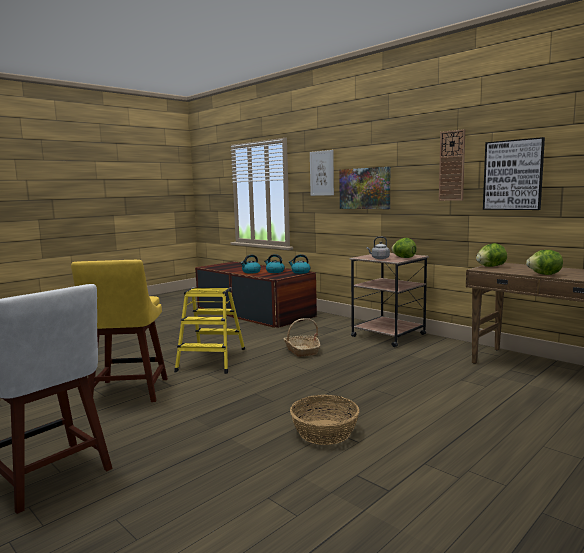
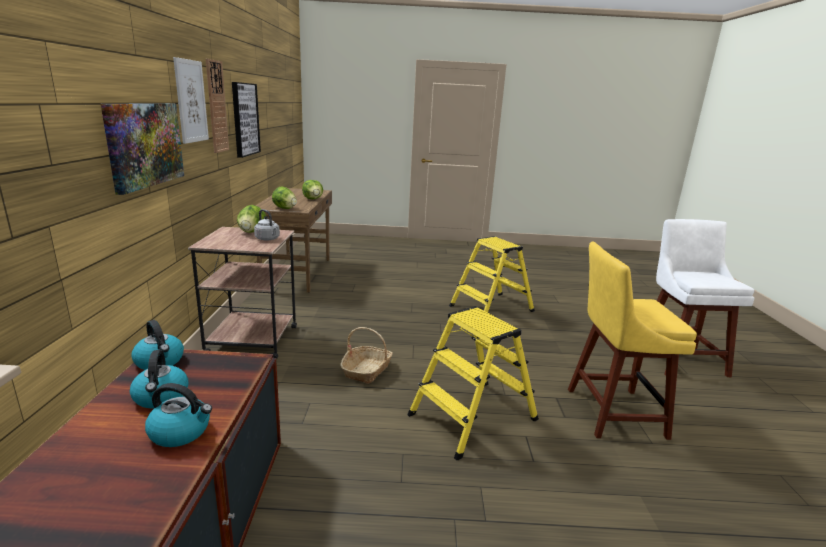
camera: 135 degrees left, 10 degrees up
(127, 393) = (609, 412): yellow chair -> yellow chair turned 135 degrees counterclockwise
(322, 173) = (56, 111): picture -> picture (191, 101)
(325, 432) = (491, 308): basket -> yellow step ladder

